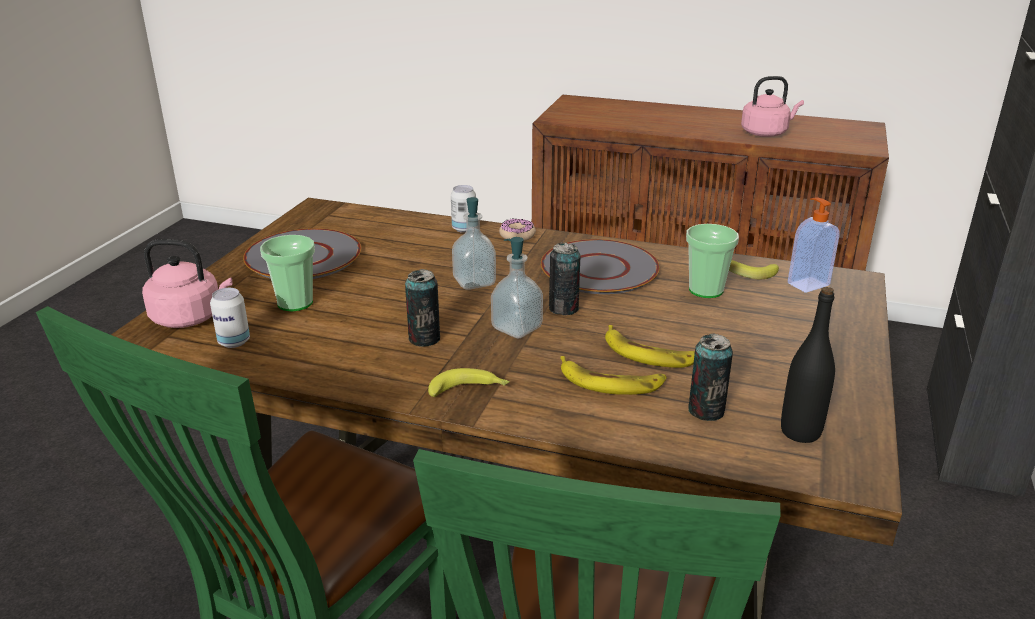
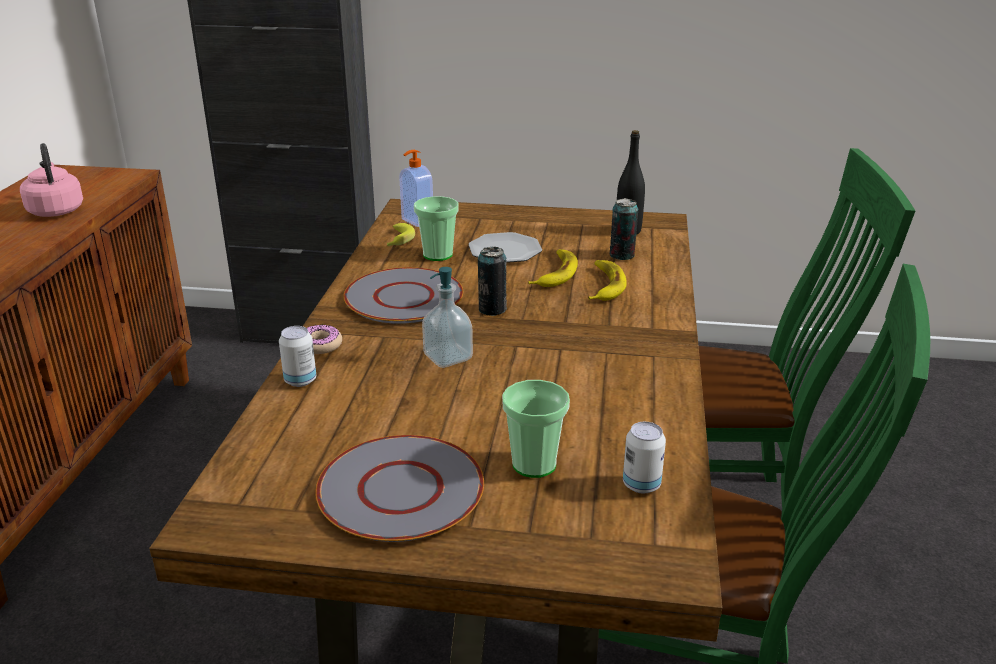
camera: 100 degrees left, 0 degrees up
(190, 318) = (603, 539): pink kettle -> none
(424, 339) = (577, 369): can -> none
(469, 390) = (650, 337): banana -> none
(517, 328) = (537, 327): soap dispenser -> none
(718, 329) = (505, 251): none -> plate

